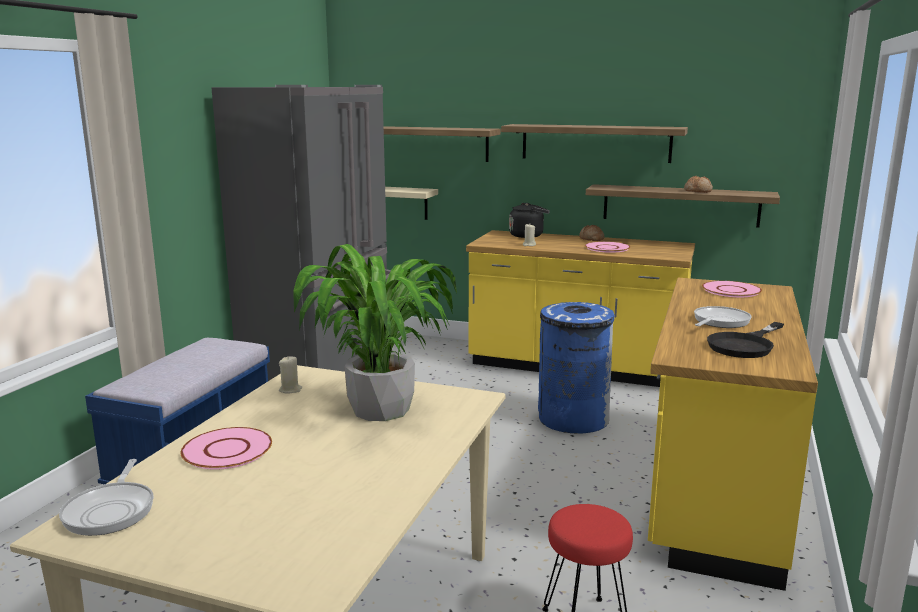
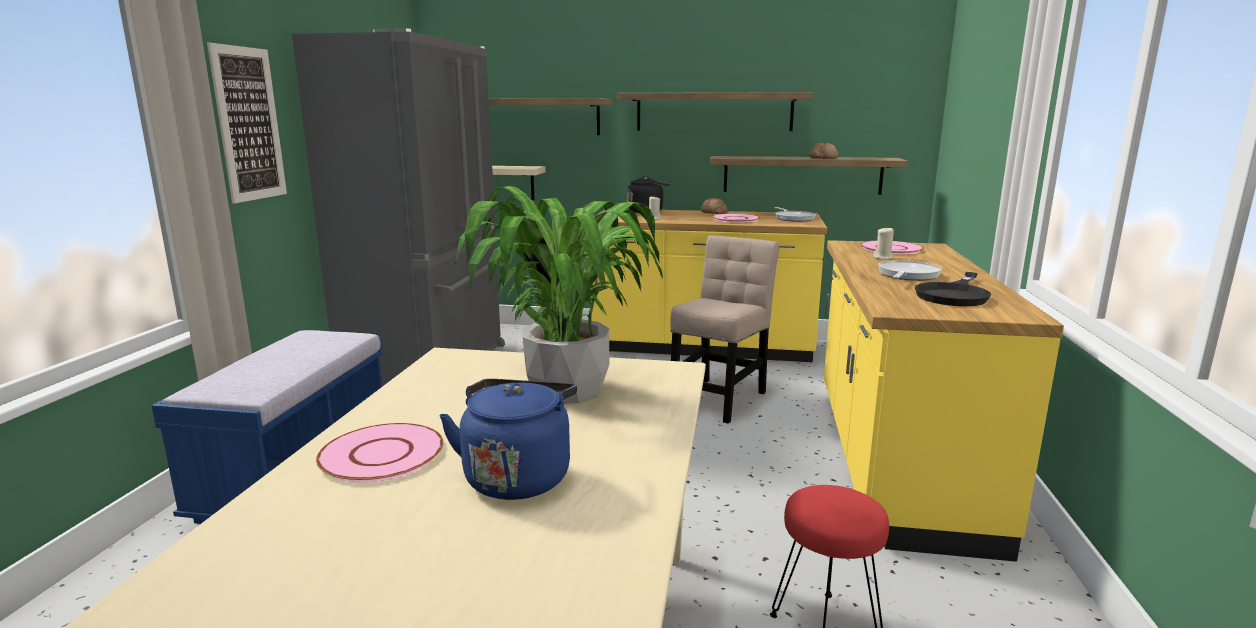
camera: 10 degrees left, 0 degrees up
(111, 510) = (227, 557): frying pan -> frying pan (793, 218)
(172, 166) = (249, 124): none -> picture
(290, 390) = (441, 375): beige candle -> beige candle (883, 258)
(315, 474) = (518, 476): none -> blue kettle
(572, 419) = (719, 398): blue trash can -> beige chair

